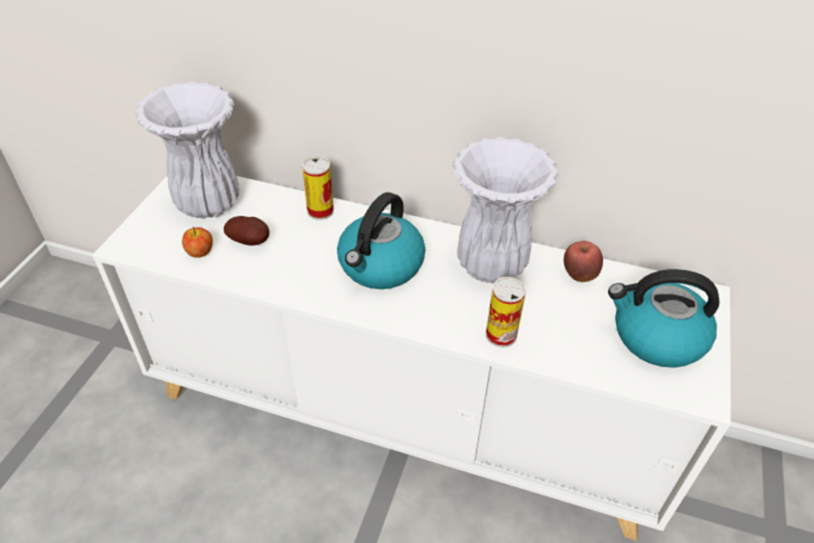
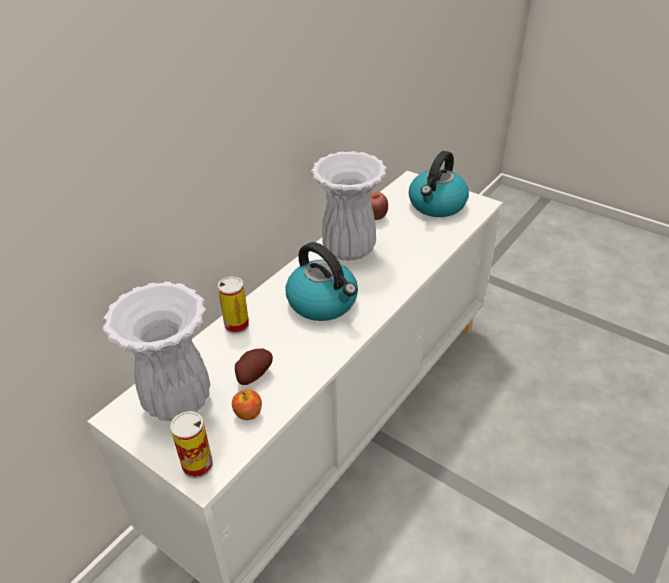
camera: 70 degrees left, 5 degrees down
(501, 335) = (414, 262): can -> can (197, 465)

